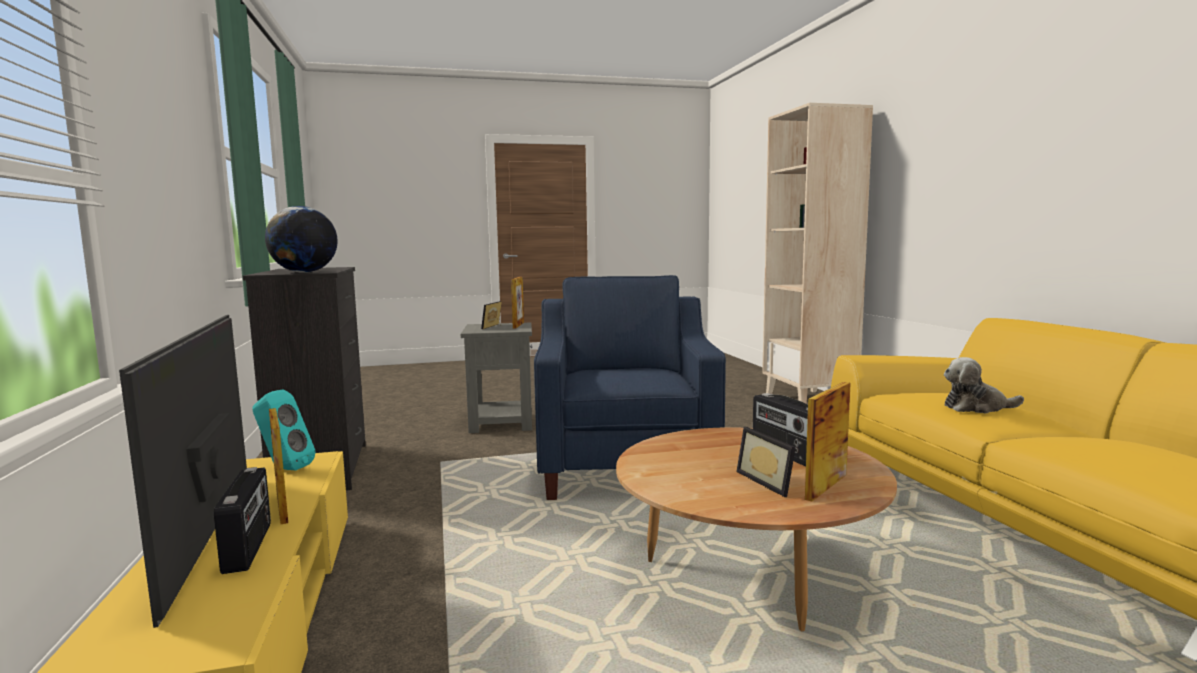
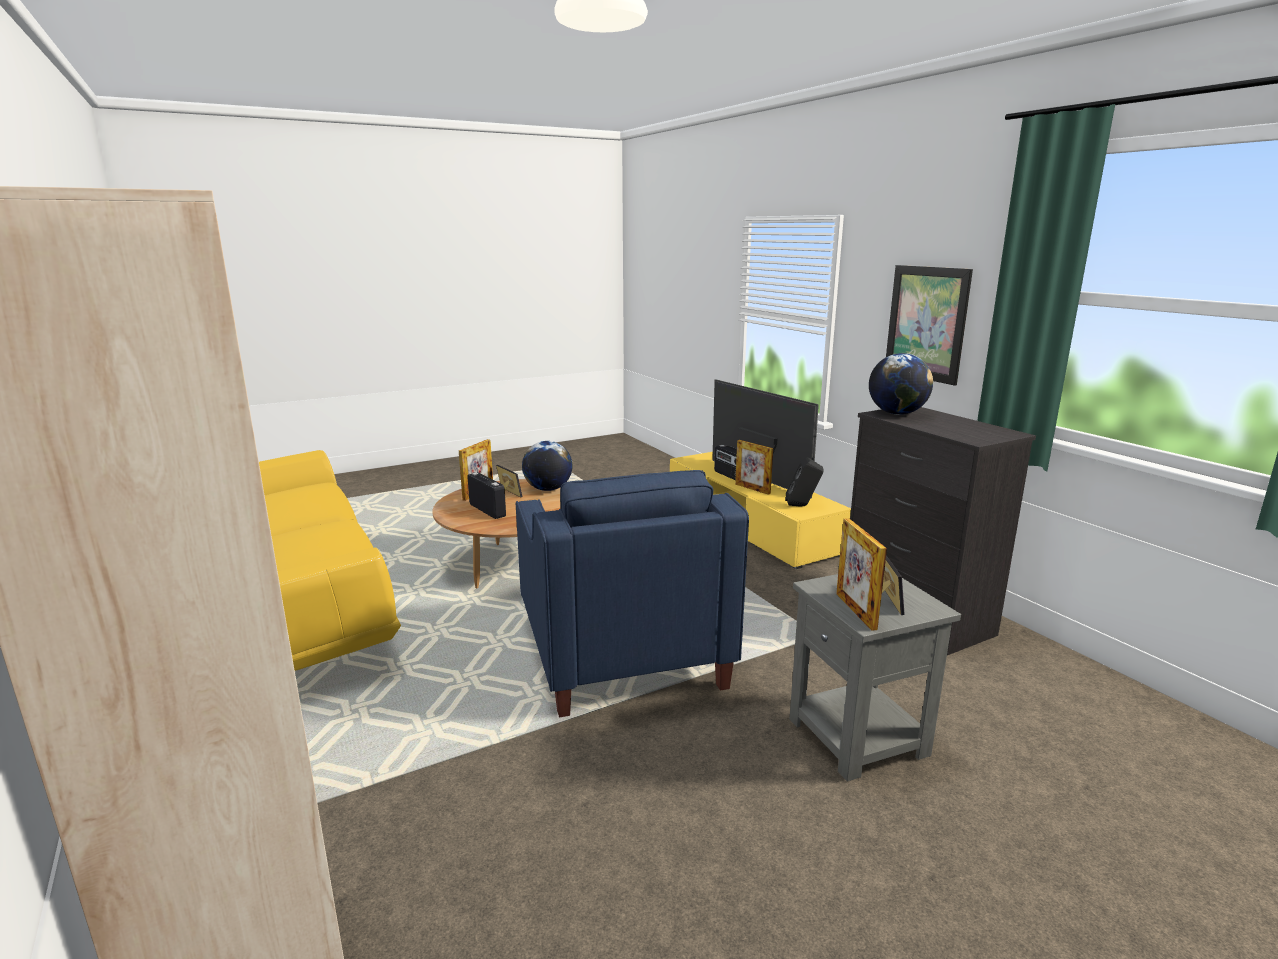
camera: 165 degrees right, 10 degrees up
(174, 178) = (926, 323): none -> picture
(284, 468) = (802, 506): turquoise speaker -> black speaker
(689, 484) = (548, 489): none -> globe
(977, 407) = (321, 531): plush toy -> none

